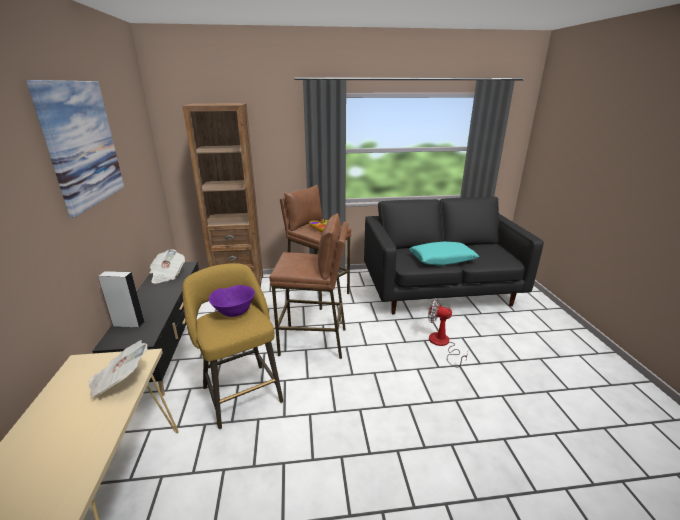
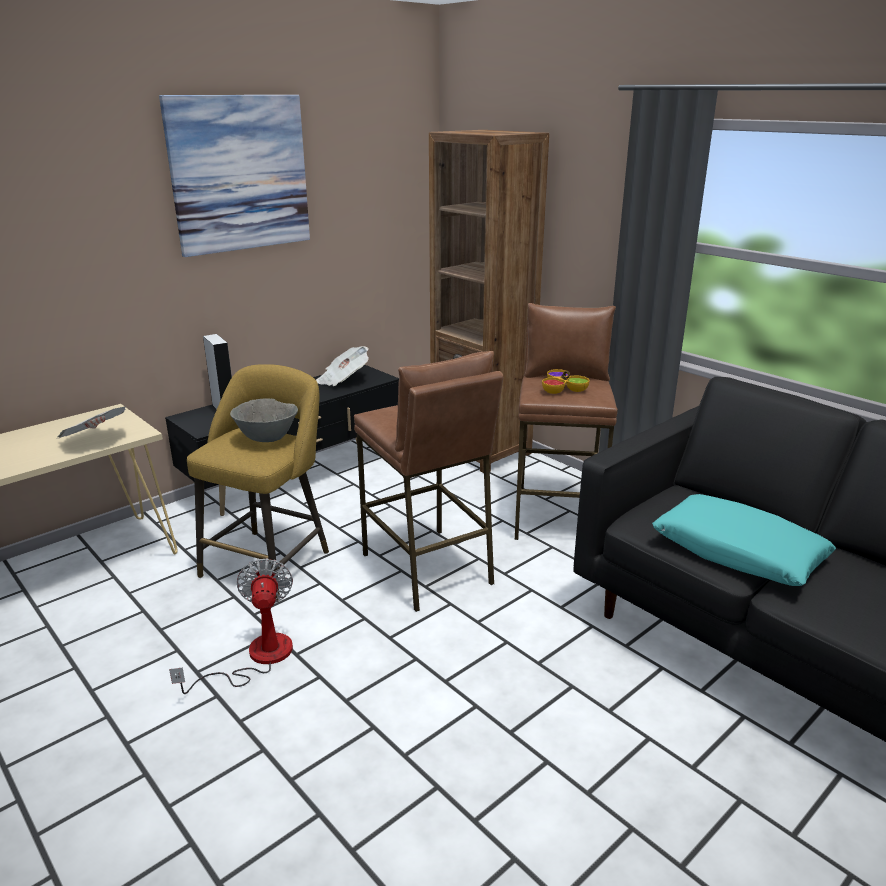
camera: 55 degrees right, 0 degrees up
(234, 313) = (267, 438): purple bowl -> grey bowl
(442, 344) = (588, 715): fan -> fan (256, 658)

